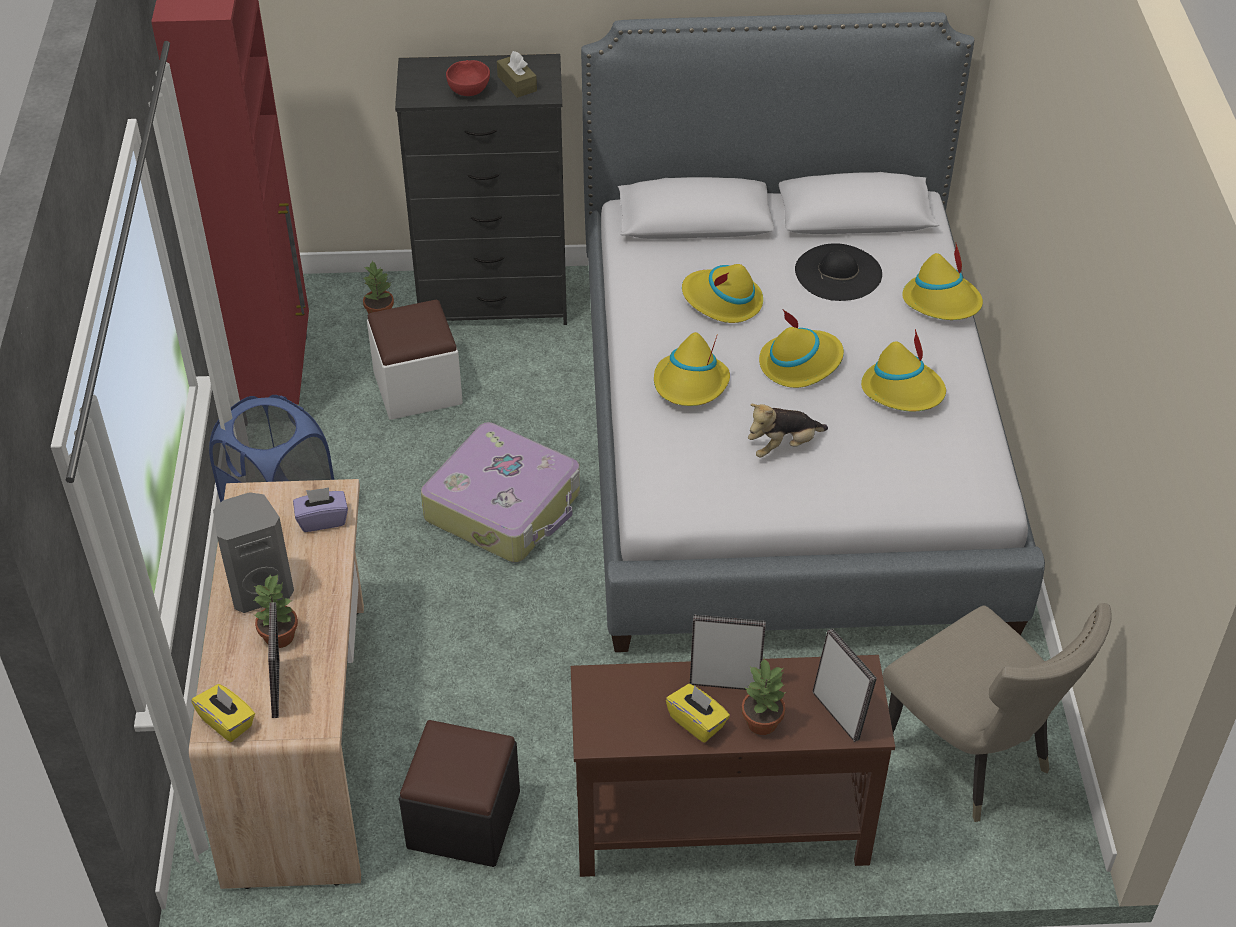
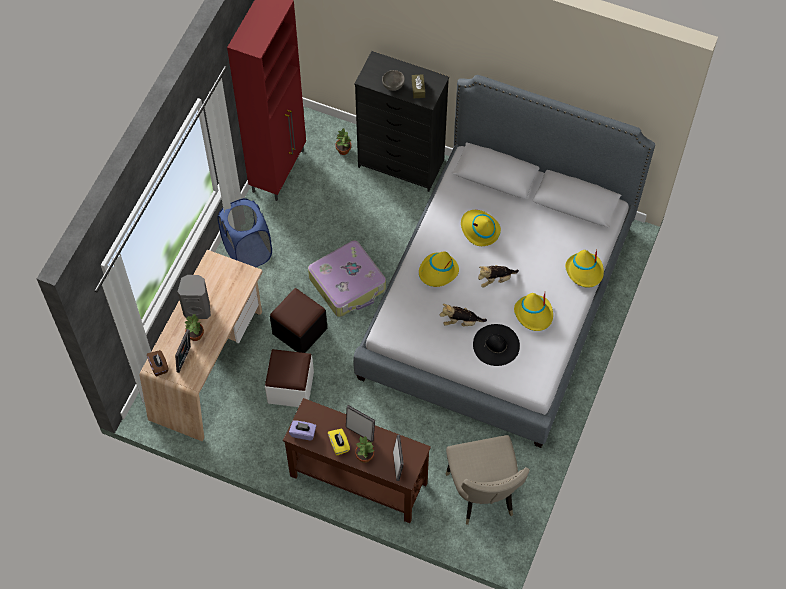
camera: 25 degrees right, 15 degrees up
(227, 722) = (159, 366): yellow tissue box -> brown tissue box
(322, 520) = (237, 285): purple tissue box -> purple tissue box (303, 433)
(417, 388) = (340, 201): white ottoman -> white ottoman (290, 387)
(463, 820) = (256, 431): black ottoman -> black ottoman (299, 331)
(470, 91) = (393, 86): red bowl -> grey bowl
(800, 363) = (495, 279): yellow hat -> plush toy
(838, 272) = (545, 234): black hat -> black hat (496, 345)

